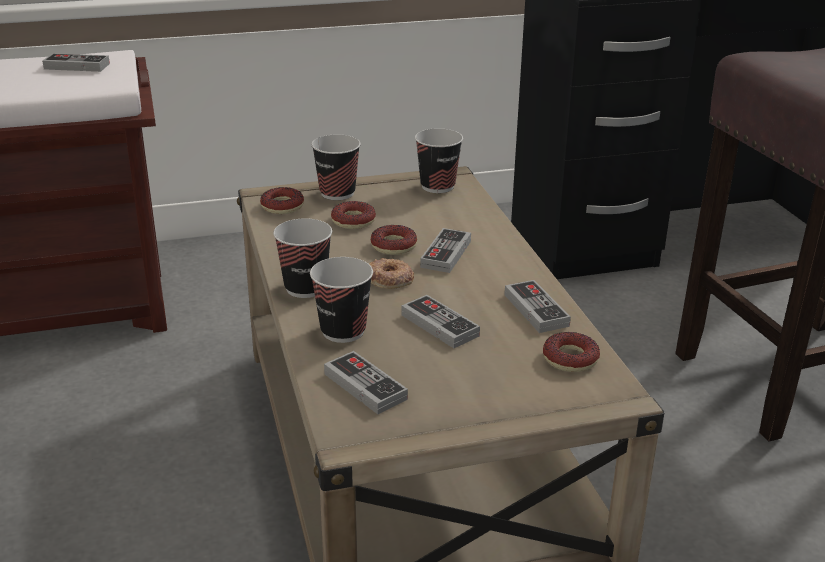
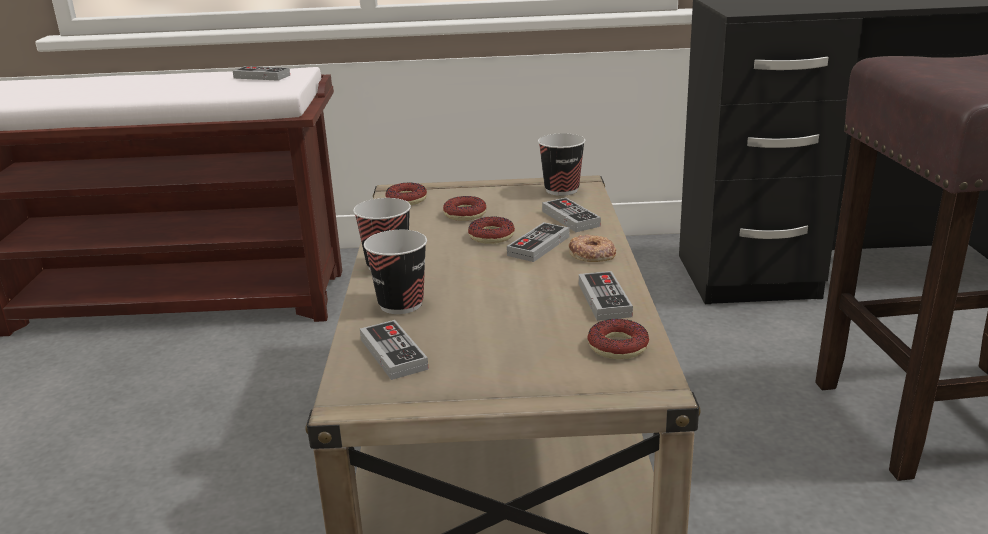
camera: 15 degrees right, 5 degrees down
(337, 193) = (462, 191): cup -> none
(389, 279) = (471, 263): donut -> donut (591, 254)
(439, 325) = (498, 306): game controller -> game controller (570, 218)

